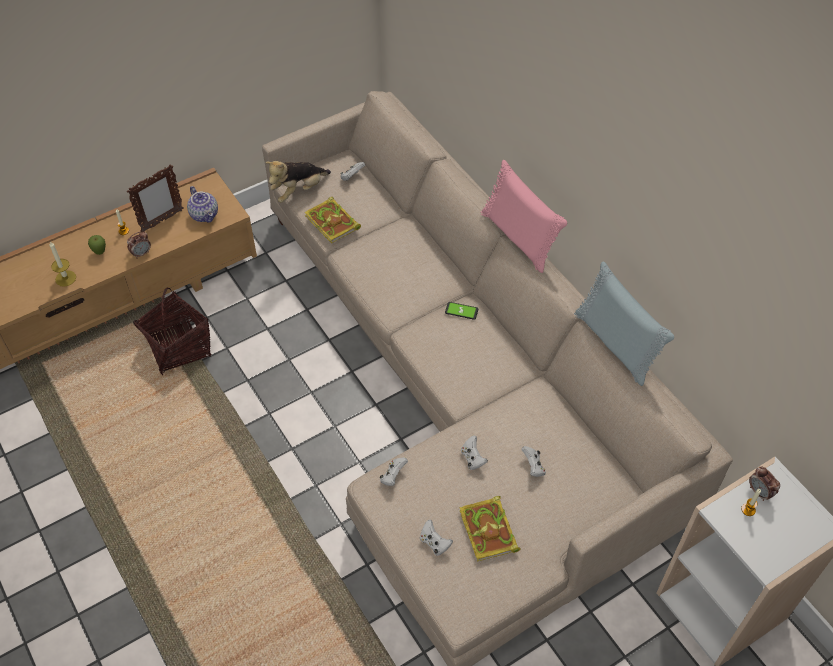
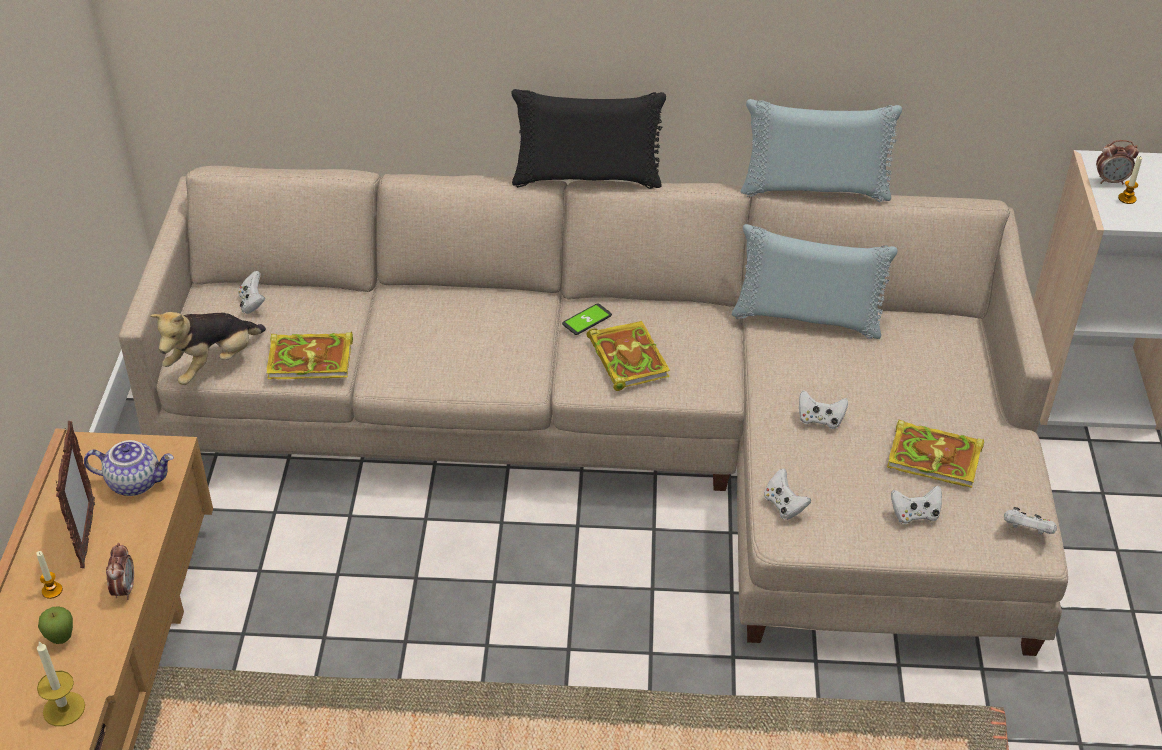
camera: 55 degrees left, 10 degrees down
(179, 347) = (263, 694): basket -> none
(299, 191) = (213, 364): plush toy -> plush toy turned 45 degrees clockwise
(446, 344) = (626, 357): none -> book
(519, 238) = (587, 178): pink pillow -> black pillow
(533, 467) = (874, 376): white game controller -> white game controller (1027, 531)
(557, 409) = (807, 318): none -> blue pillow

